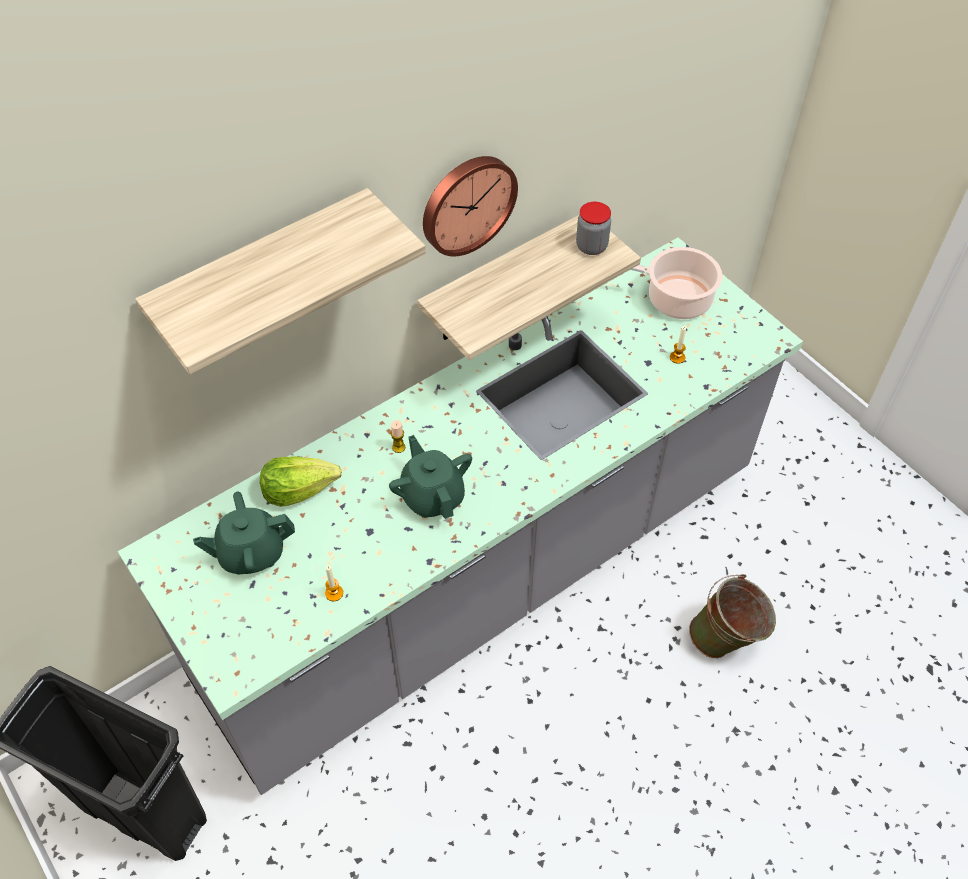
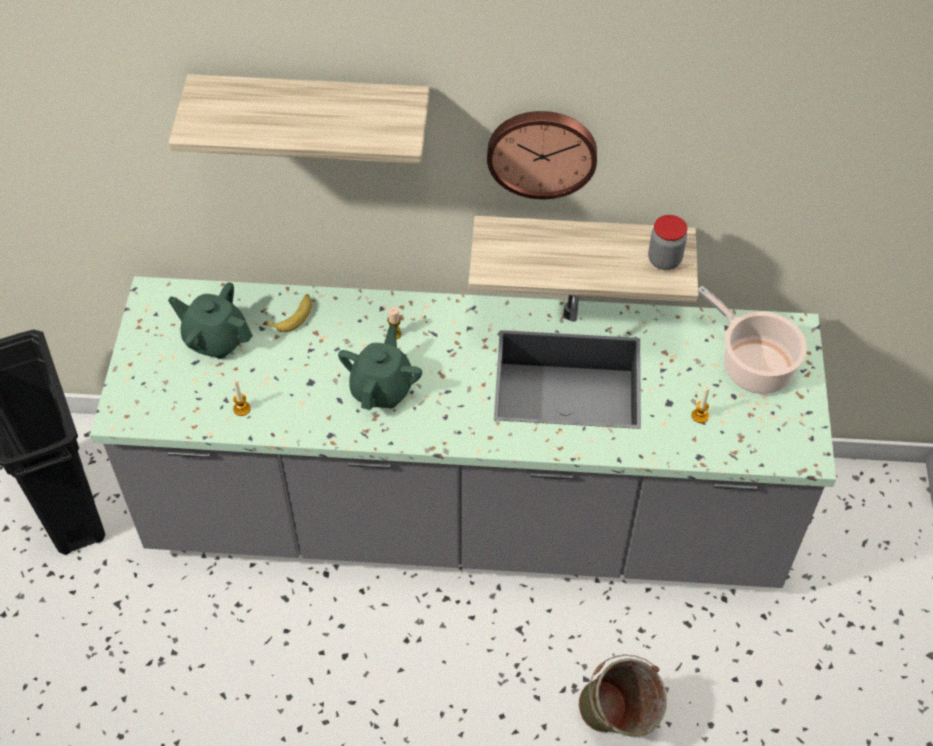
camera: 40 degrees right, 0 degrees up
(299, 489) = (292, 316): lettuce -> banana

